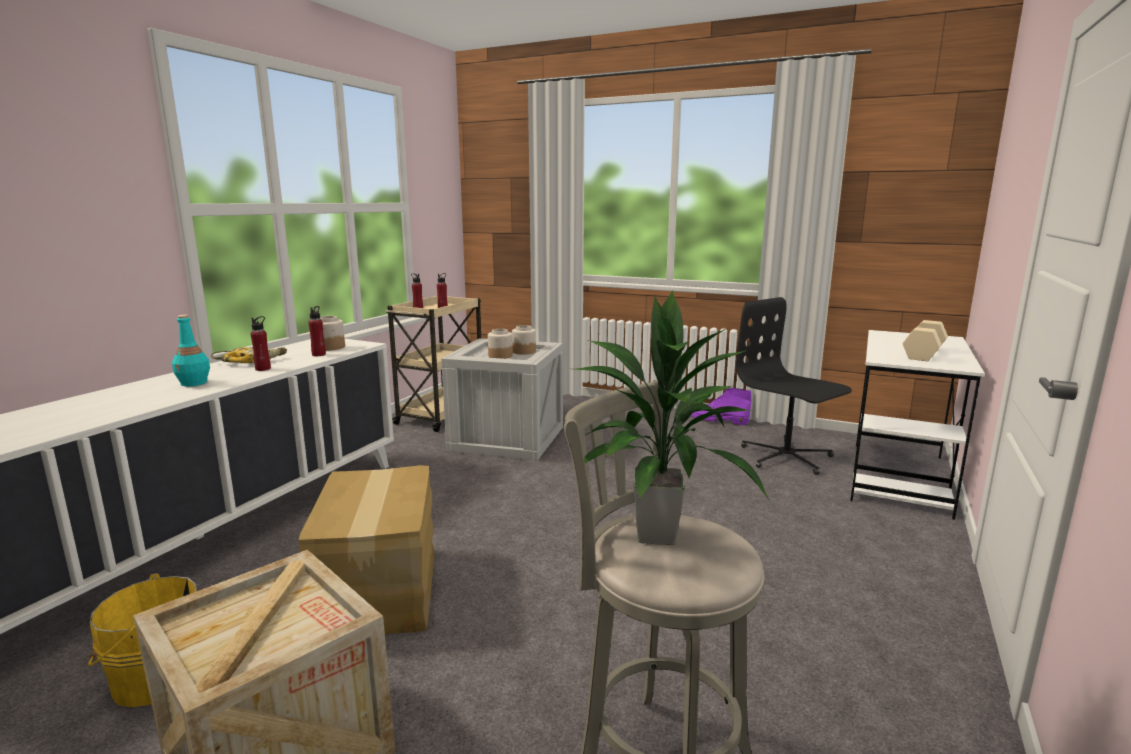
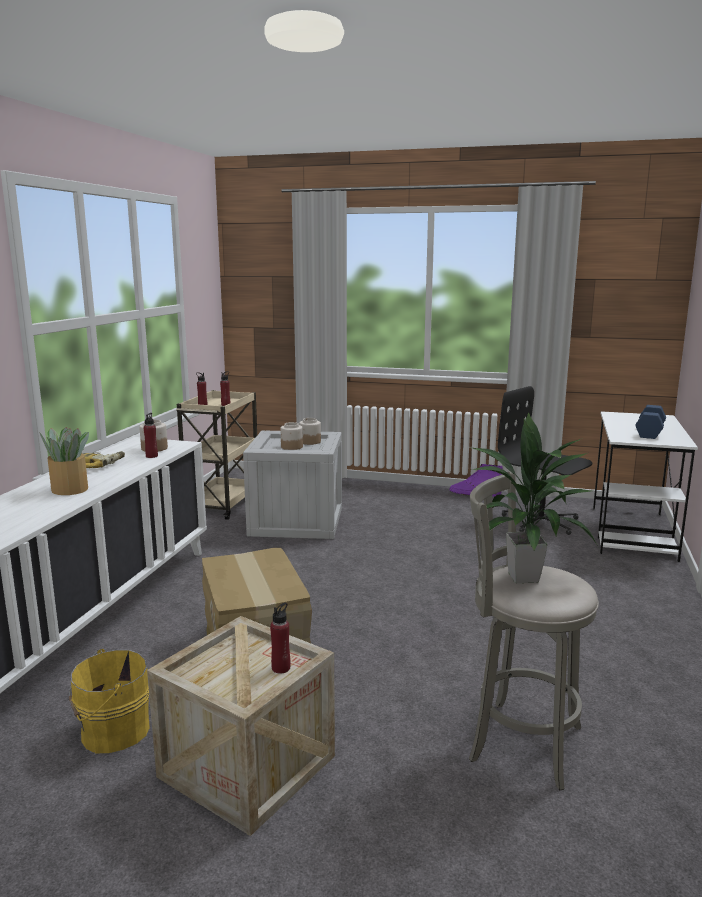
camera: 10 degrees left, 0 degrees up
(194, 383) = (69, 489): turquoise bottle -> potted plant
(263, 369) = (116, 472): red bottle -> red bottle (281, 668)
(922, 353) = (648, 432): beige dumbbell -> blue dumbbell

